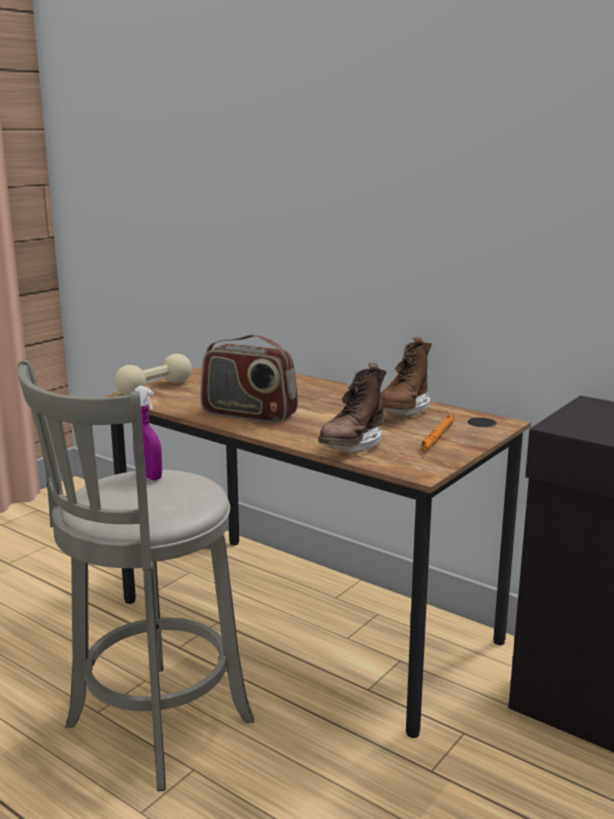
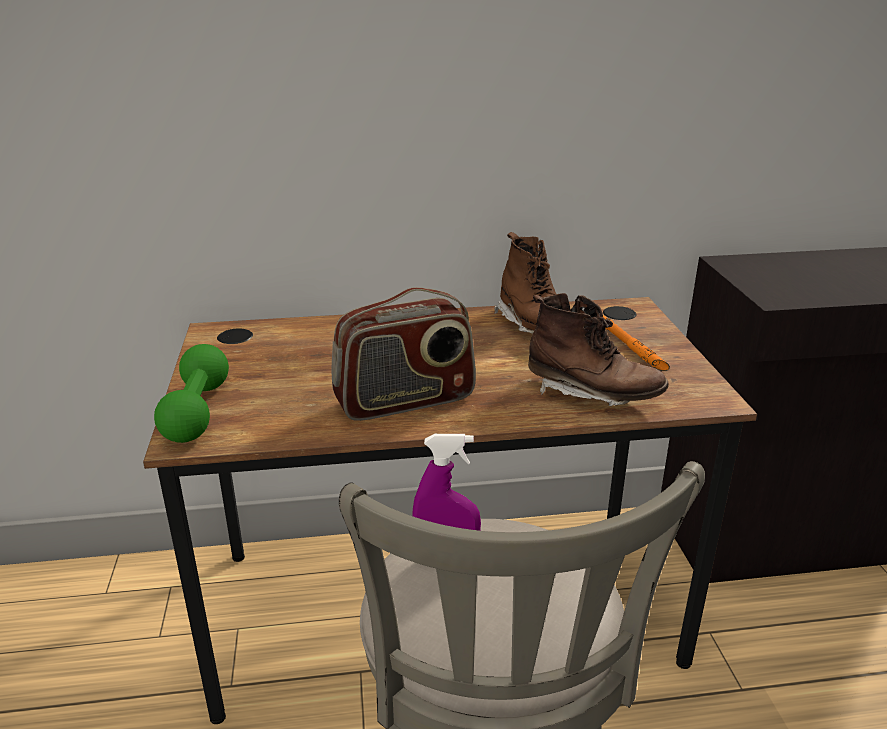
camera: 45 degrees left, 10 degrees up
(155, 388) = (197, 411): beige dumbbell -> green dumbbell
(352, 445) = (592, 394): brown boot -> brown boot turned 45 degrees counterclockwise

